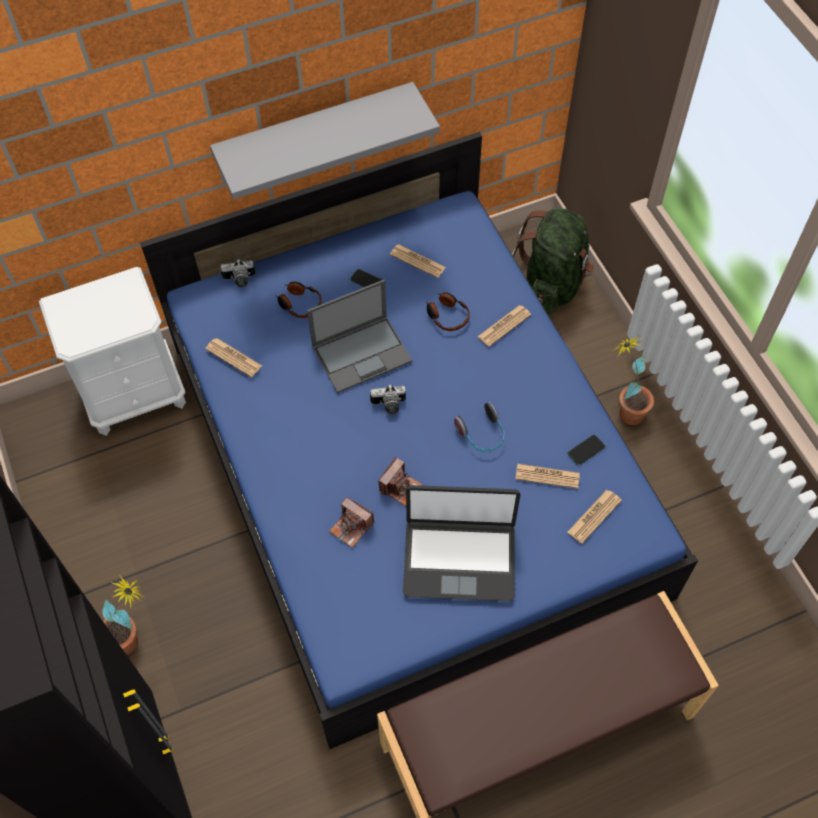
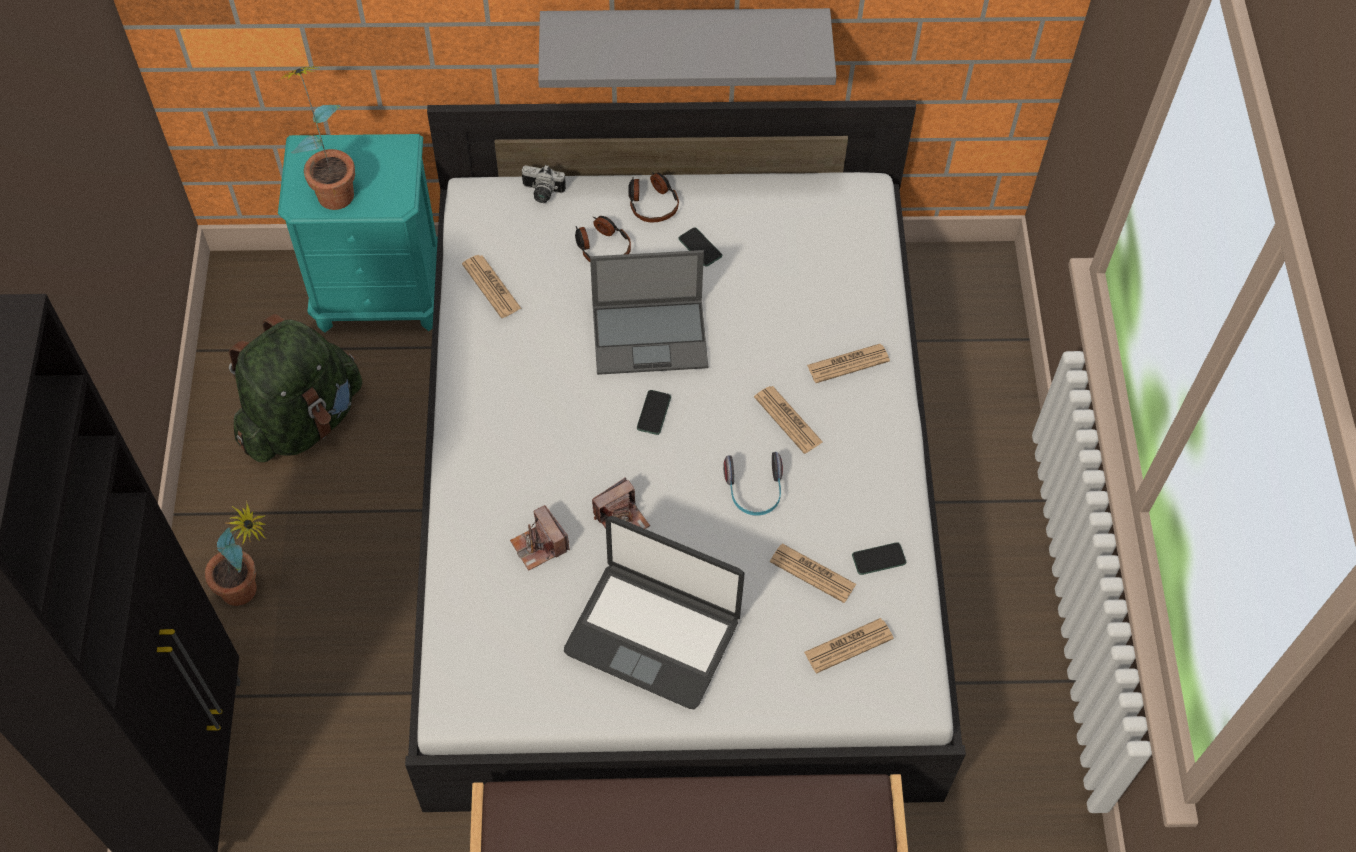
camera: 20 degrees right, 0 degrees up
(135, 395) = (380, 295): white nightstand -> turquoise nightstand
(389, 405) = (654, 413): camera -> phone
(408, 466) = (675, 503): blue bed -> white bed
(417, 261) = (775, 243): newspaper -> newspaper (788, 420)
(447, 315) = (781, 325): headphones -> headphones (652, 203)
(551, 284) = (969, 334): green backpack -> green backpack (302, 420)
(625, 409) = (992, 532): potted plant -> potted plant (332, 186)

